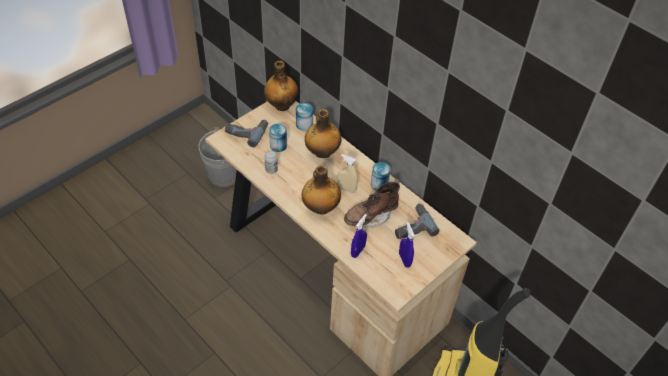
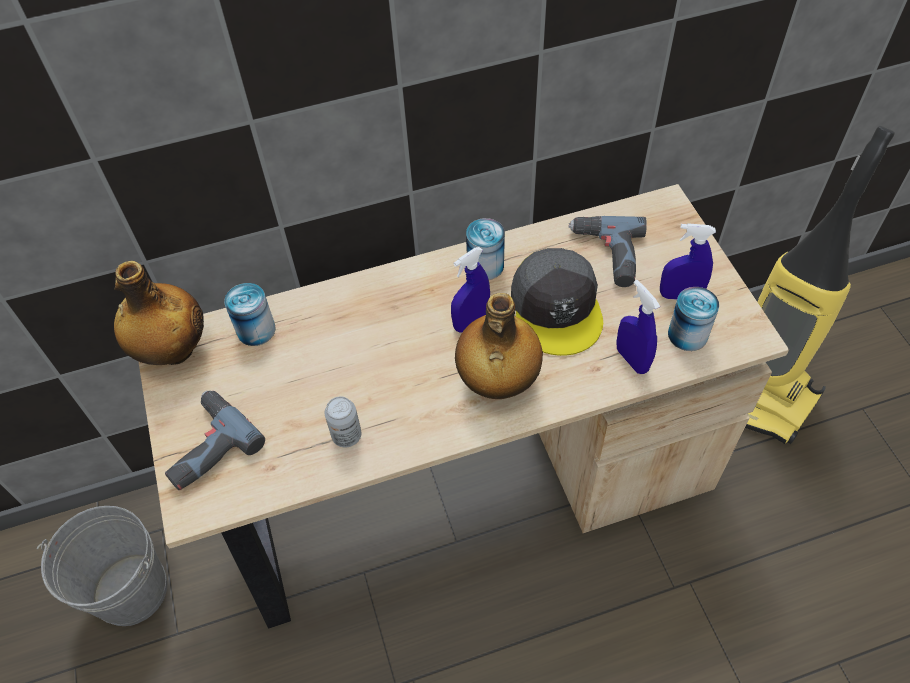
camera: 60 degrees left, 5 degrees up
(278, 145) = (285, 398): can -> can (687, 334)
(322, 152) = (352, 326): bottle -> none
(346, 189) = (471, 321): beige spray bottle -> blue spray bottle
(371, 216) = (557, 308): brown boot -> grey cap

